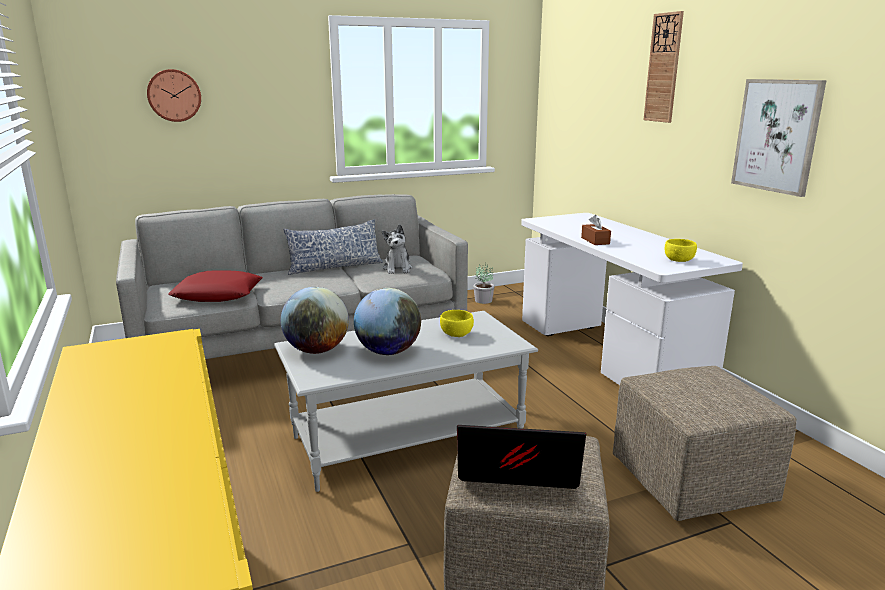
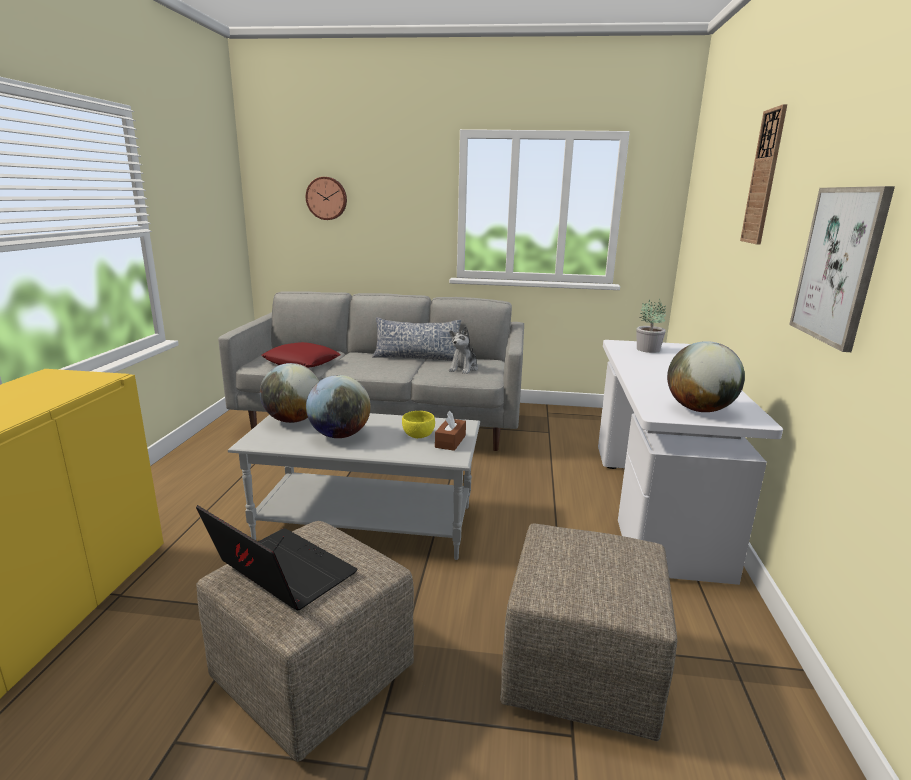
camera: 30 degrees right, 0 degrees up
(483, 300) = (584, 419): potted plant -> potted plant (648, 349)
(595, 241) = (639, 372): brown tissue box -> brown tissue box (450, 441)
(679, 260) = (699, 410): yellow bowl -> globe

